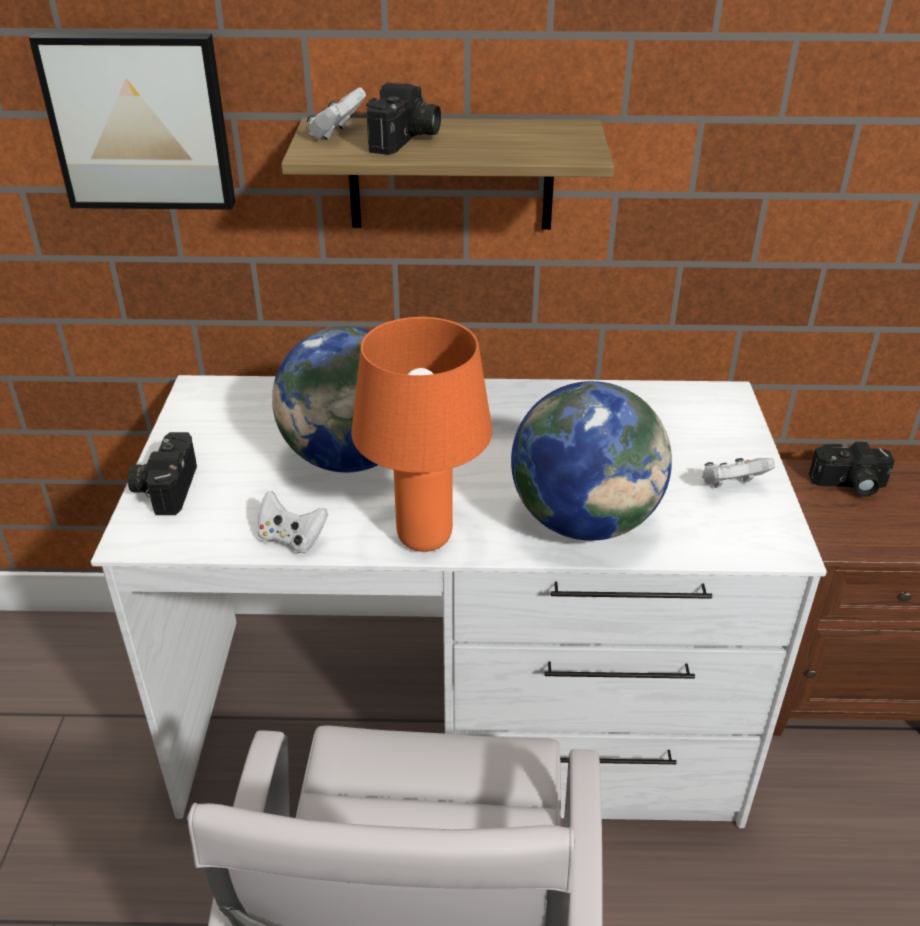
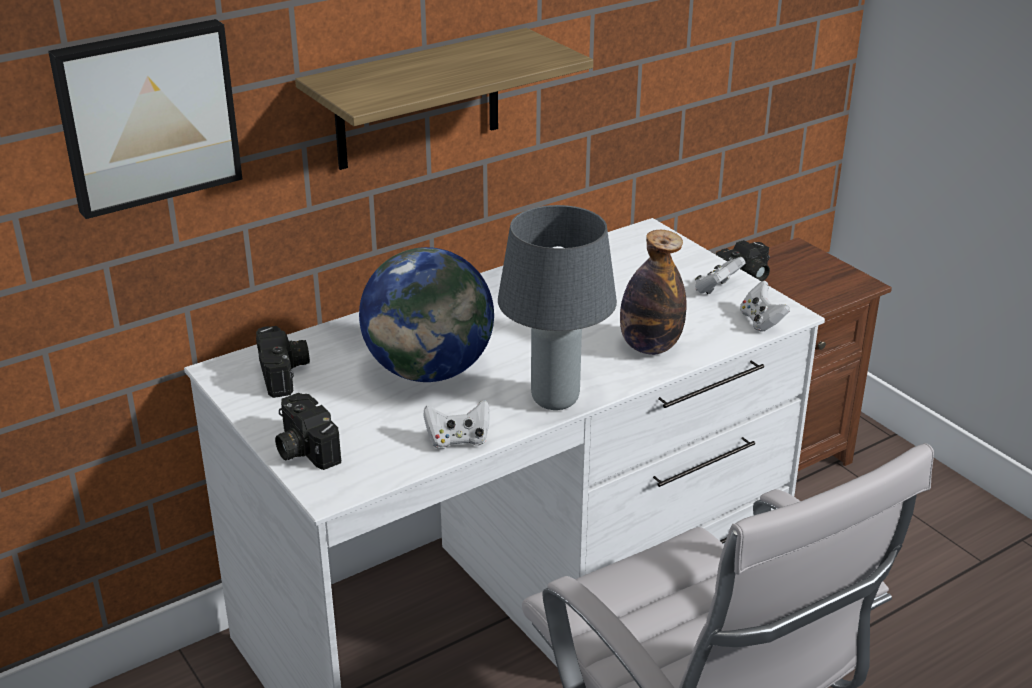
camera: 35 degrees left, 5 degrees down
(336, 134) = (353, 84): white game controller -> white game controller (761, 321)
(406, 140) = (416, 76): camera -> camera (285, 374)
(423, 538) = (555, 401): orange table lamp -> grey table lamp
(584, 521) = (650, 347): globe -> bottle

